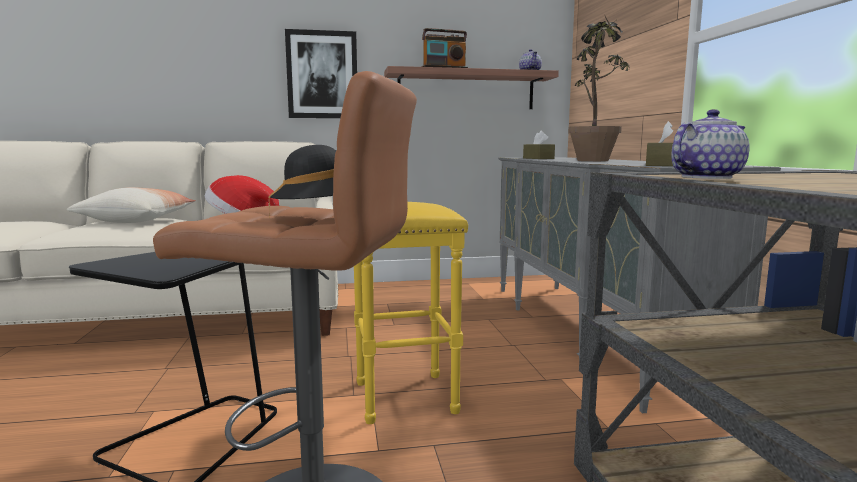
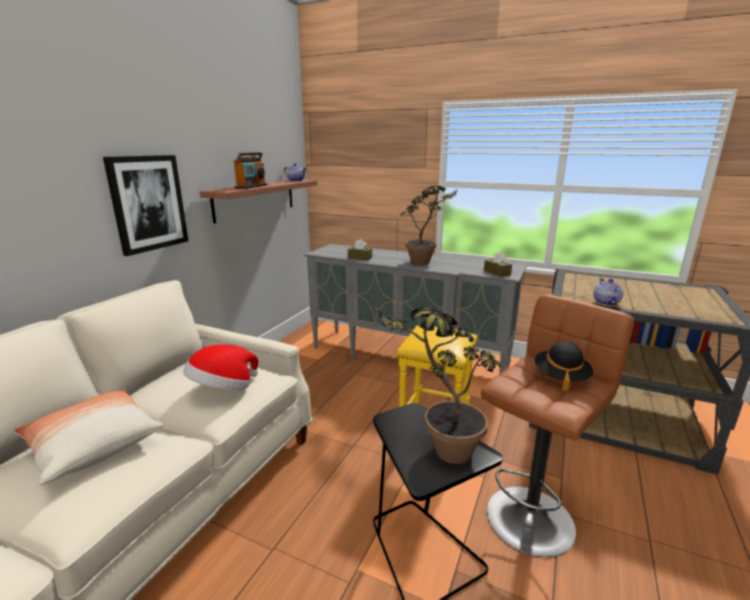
camera: 55 degrees left, 10 degrees up
(166, 261) = (439, 449): none -> potted plant

